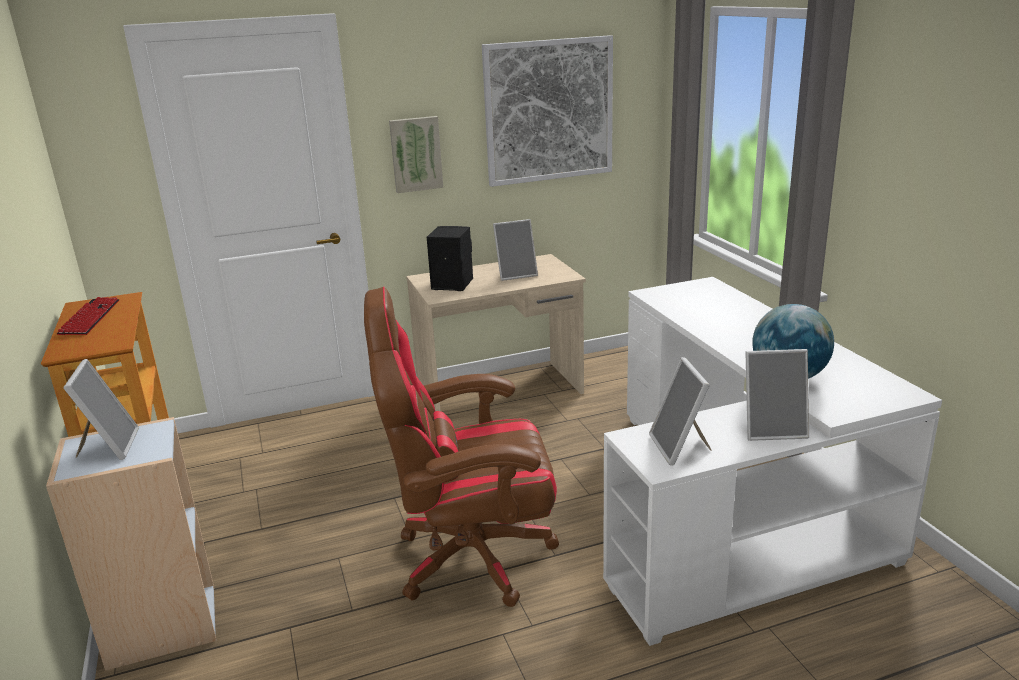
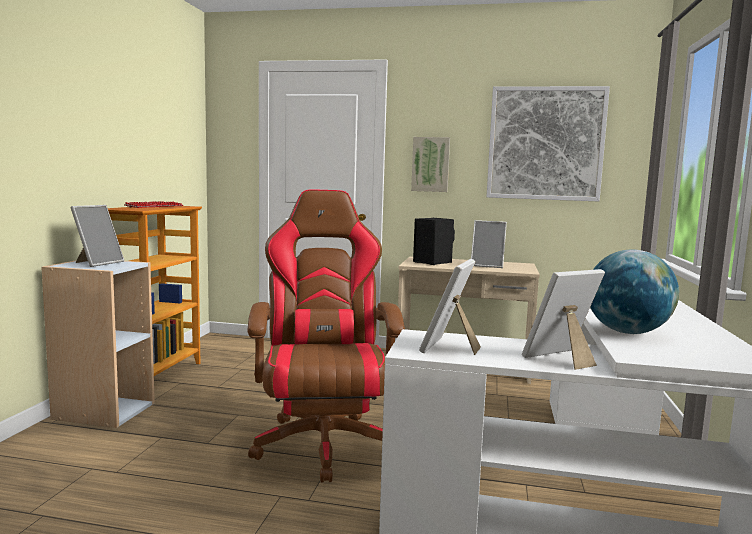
camera: 30 degrees right, 15 degrees down
(474, 556) = (323, 445): brown office chair -> brown office chair turned 60 degrees clockwise
(773, 429) = (562, 359): picture frame -> picture frame turned 120 degrees clockwise

